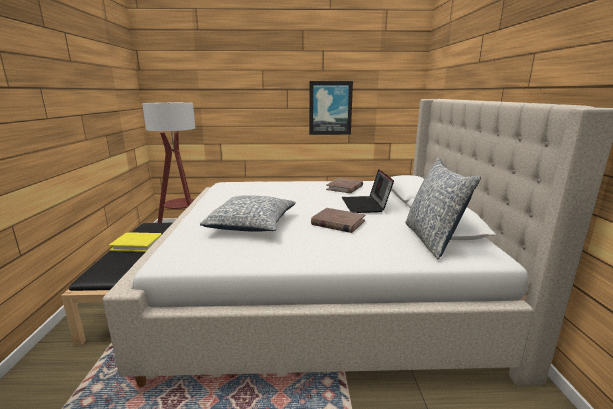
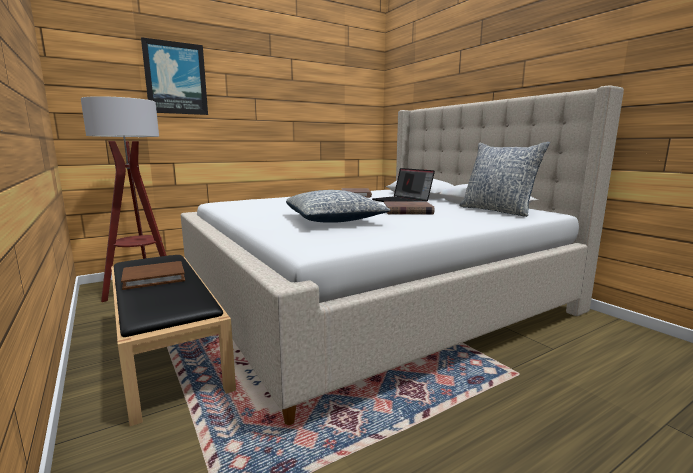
camera: 30 degrees left, 5 degrees down
(137, 244) = (154, 278): yellow book -> brown book
(330, 108) = (302, 121): picture -> picture (176, 78)

